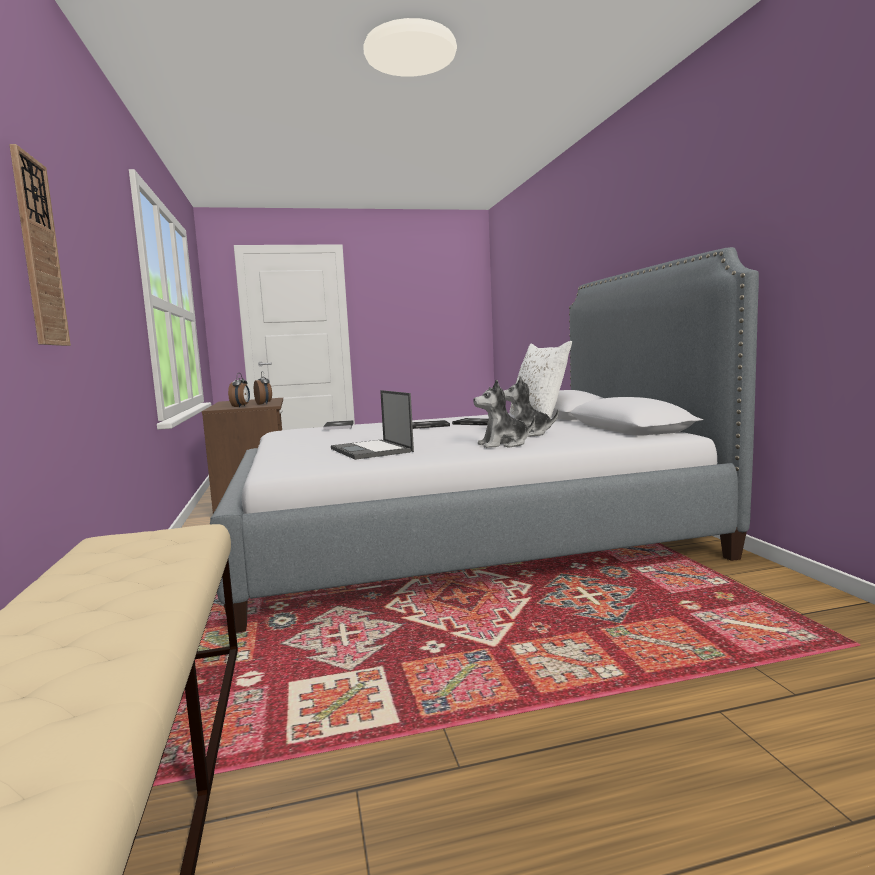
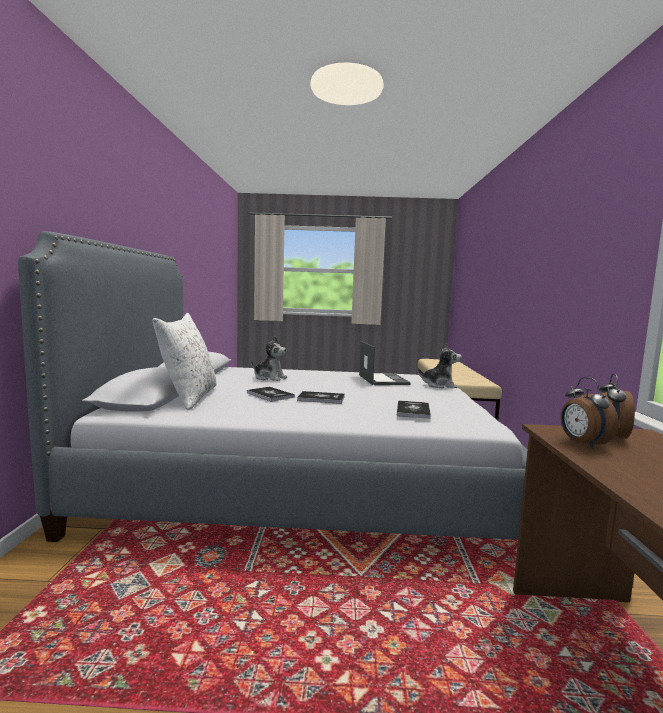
camera: 165 degrees left, 0 degrees up
(39, 252) = (526, 272): wall clock -> none
(503, 444) = (303, 373): plush toy -> plush toy (439, 385)

